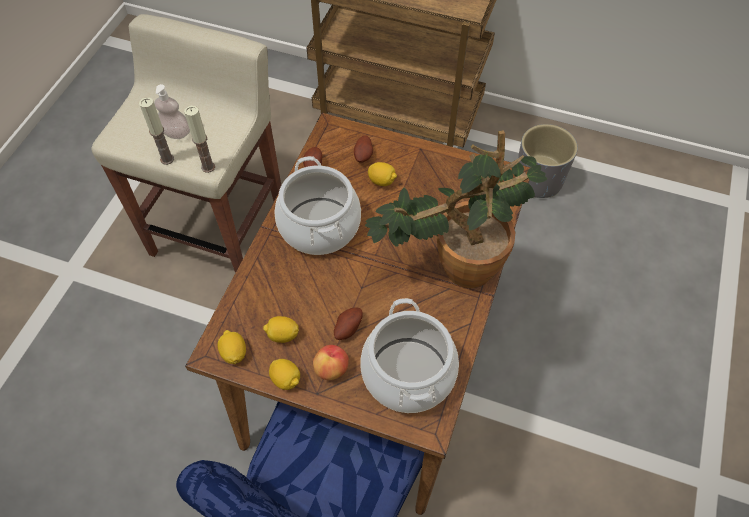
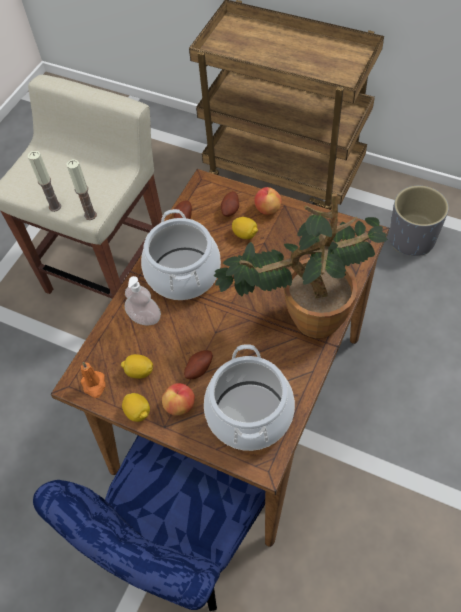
camera: 10 degrees right, 0 degrees up
(176, 133) = (65, 183): soap dispenser -> soap dispenser (144, 317)
(234, 353) = (94, 385): lemon -> orange candle
(403, 153) = (267, 209): none -> apple

